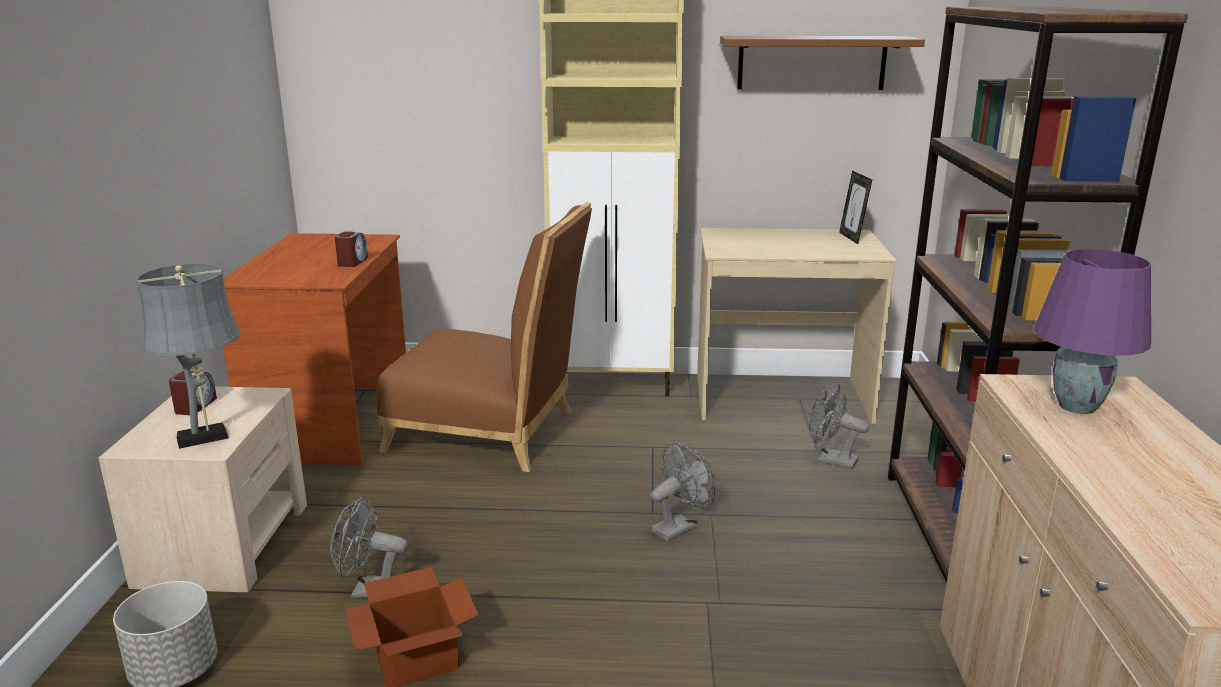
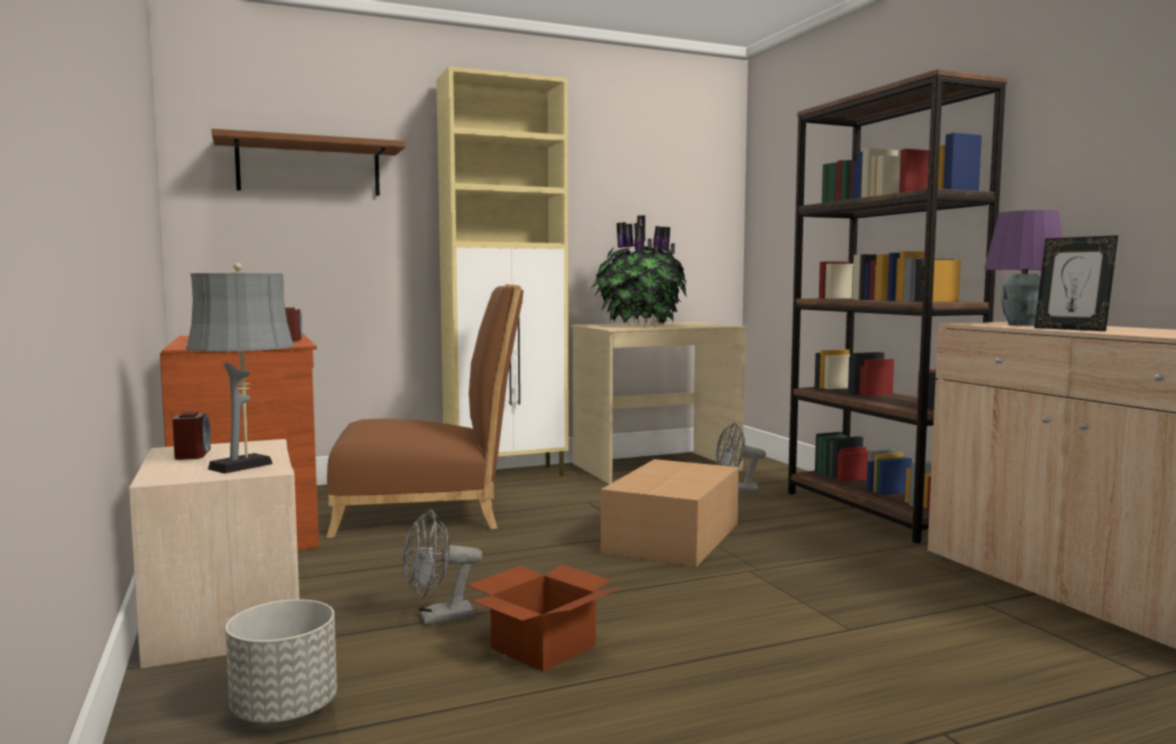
camera: 25 degrees left, 15 degrees down
(679, 527) = (671, 538): grey fan -> cardboard box
(764, 243) = (638, 326): none -> potted plant
(811, 62) = (646, 189): brown shelf -> brown shelf (309, 168)
(852, 238) = (695, 323): picture frame -> picture frame (1071, 329)

